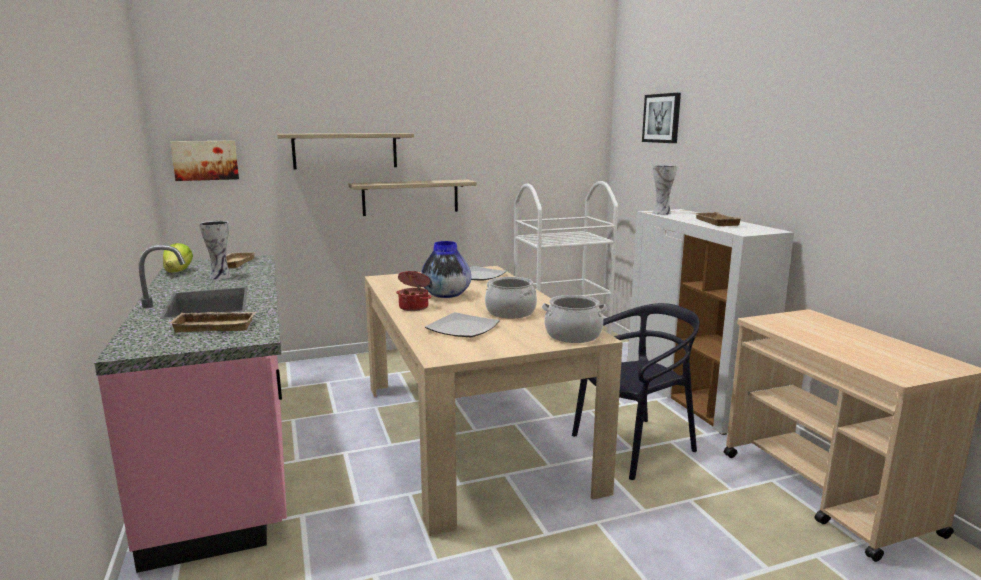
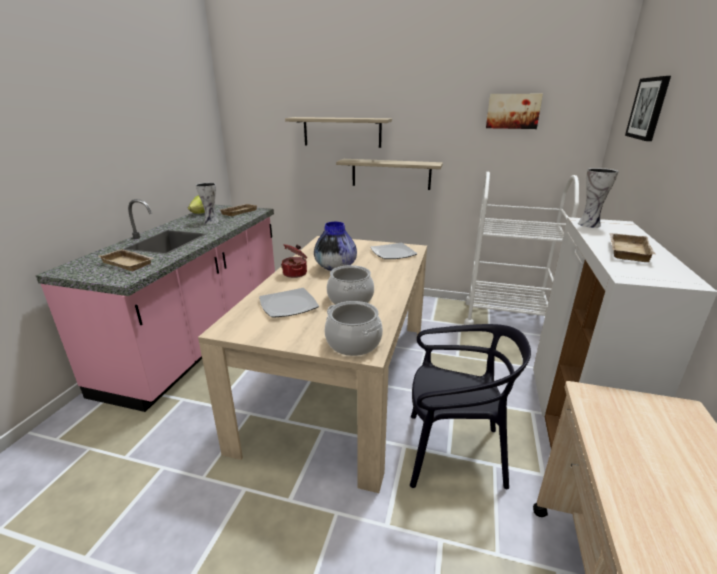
camera: 35 degrees right, 10 degrees up
(205, 160) = (251, 135): picture -> picture (513, 111)

